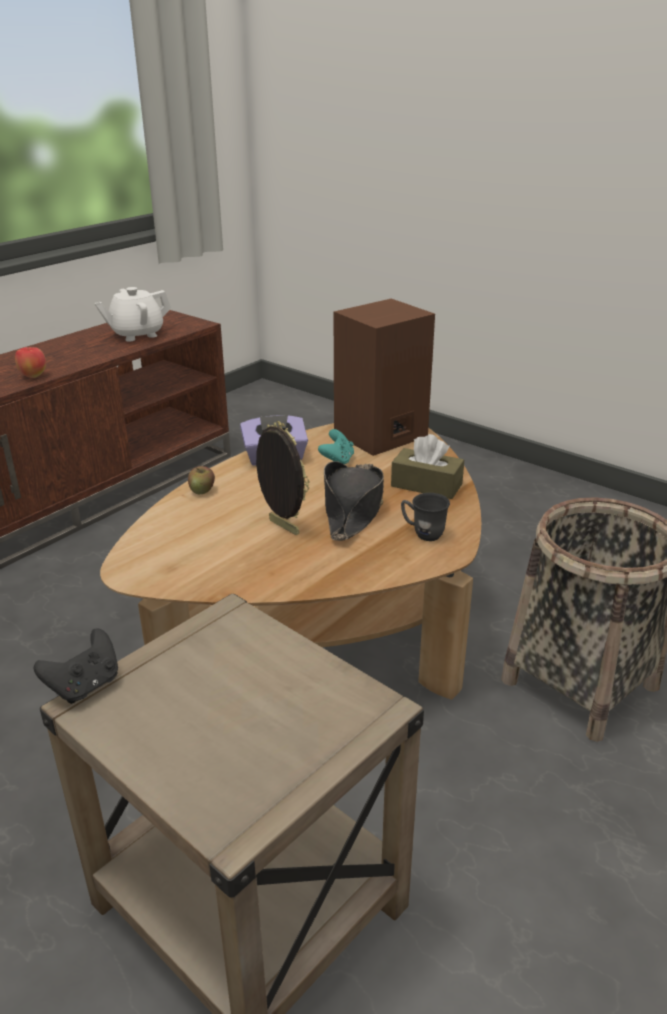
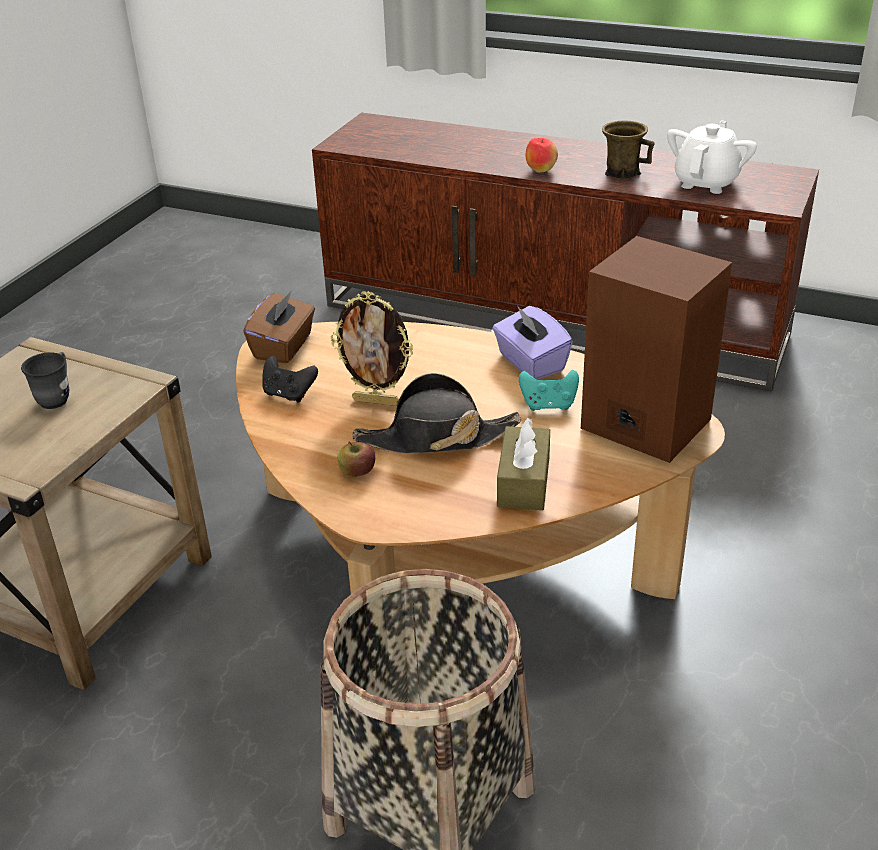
camera: 75 degrees right, 5 degrees up
(81, 353) = (622, 172): none -> brown mug
(85, 686) = (50, 345): black game controller -> black game controller (289, 394)
(137, 334) = (706, 183): white teapot -> white teapot turned 75 degrees clockwise
(147, 565) = (284, 347): none -> brown tissue box
(202, 490) = (431, 338): apple -> apple (357, 472)
(282, 528) = (377, 401): picture frame -> picture frame turned 75 degrees clockwise
(422, 533) = (403, 495): grey mug -> grey mug (57, 397)

